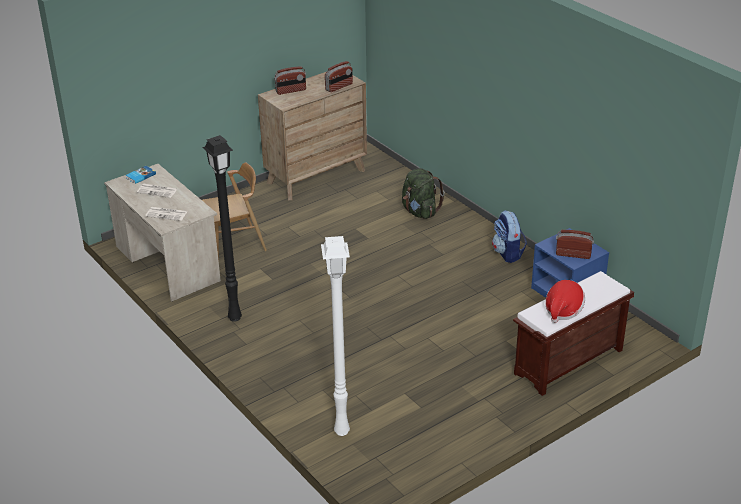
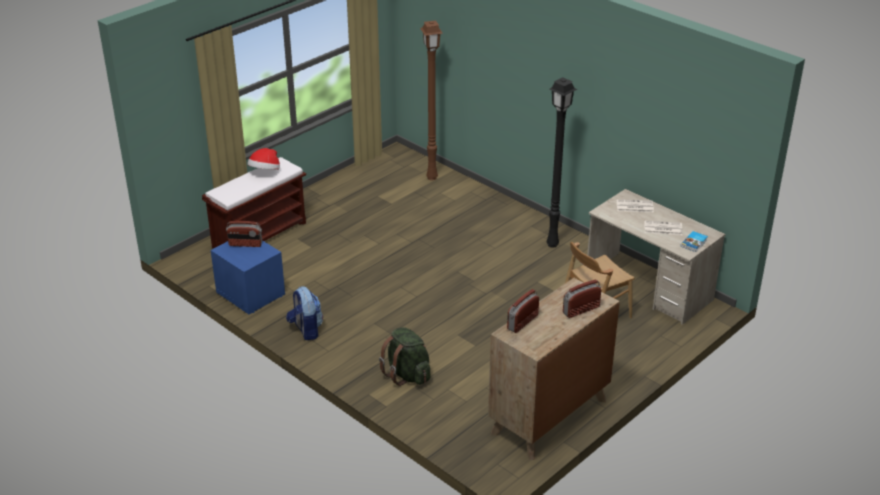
camera: 170 degrees right, 0 degrees up
(341, 432) = (432, 177): white floor lamp -> brown floor lamp

